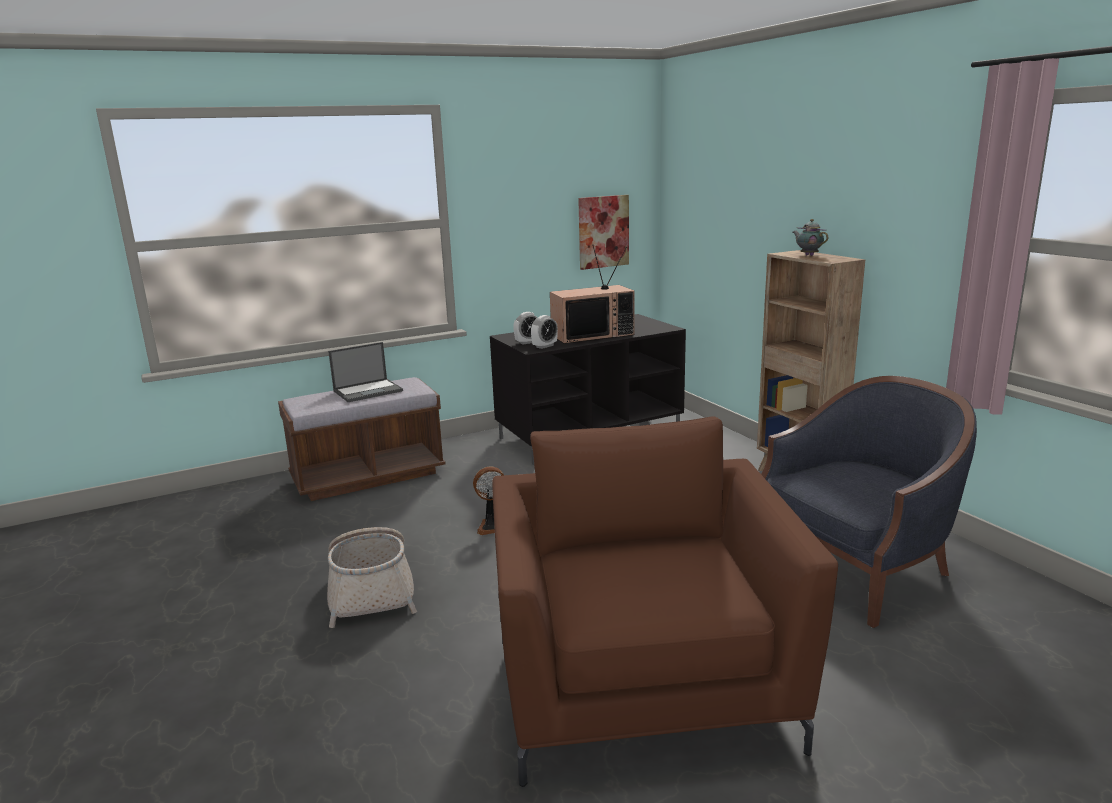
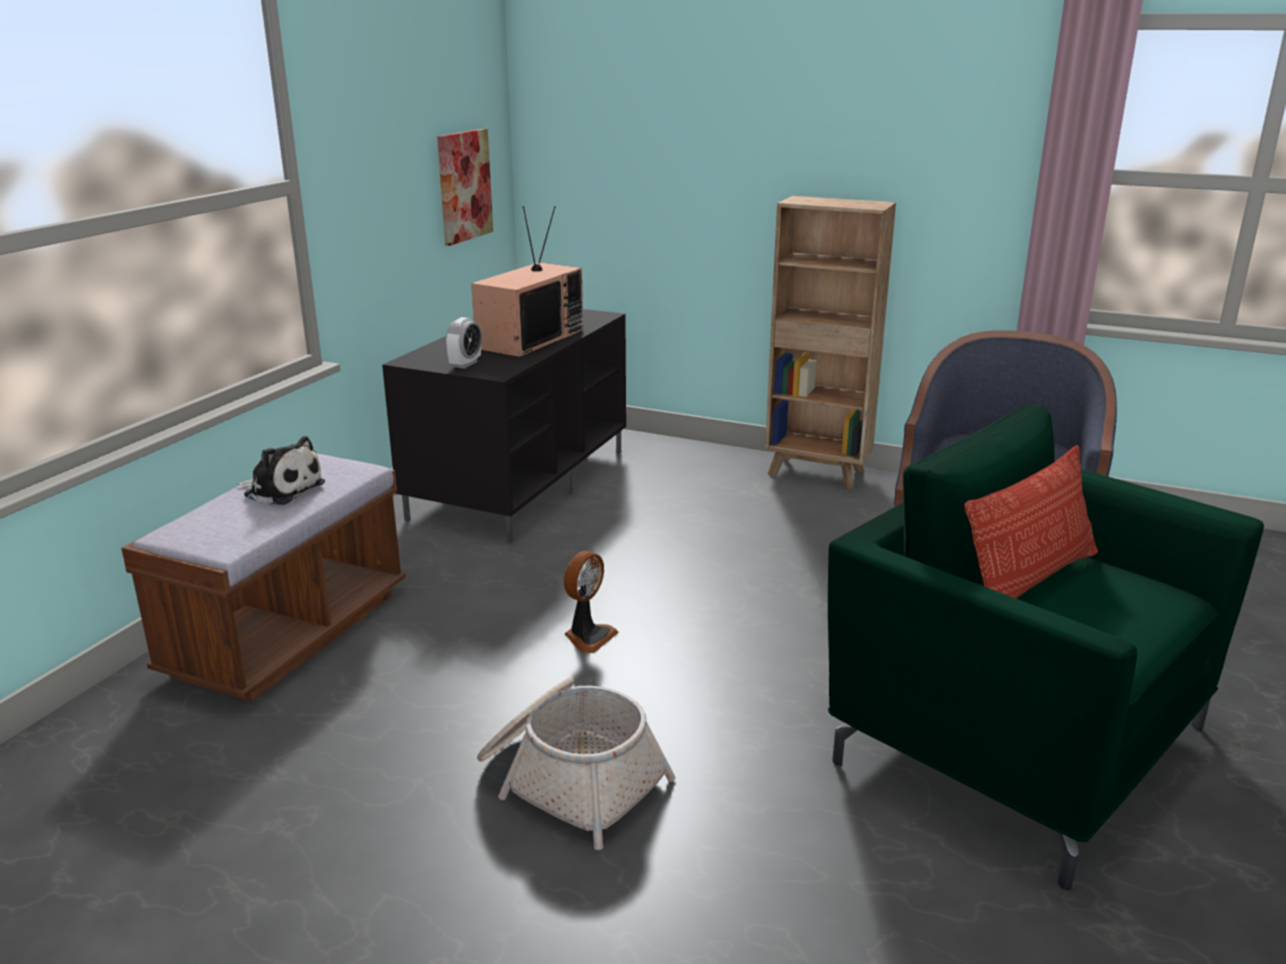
camera: 40 degrees left, 5 degrees up
(368, 391) = (281, 489): laptop -> plush toy
(544, 346) = (502, 366): alarm clock -> none
(638, 552) = (1029, 580): none -> pillow
(644, 689) = (1015, 740): brown armchair -> green armchair
(808, 255) = (827, 201): teapot -> none

